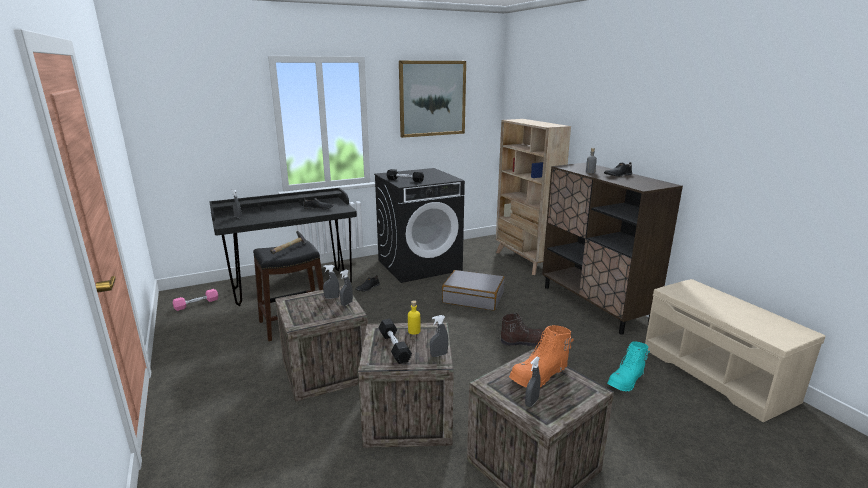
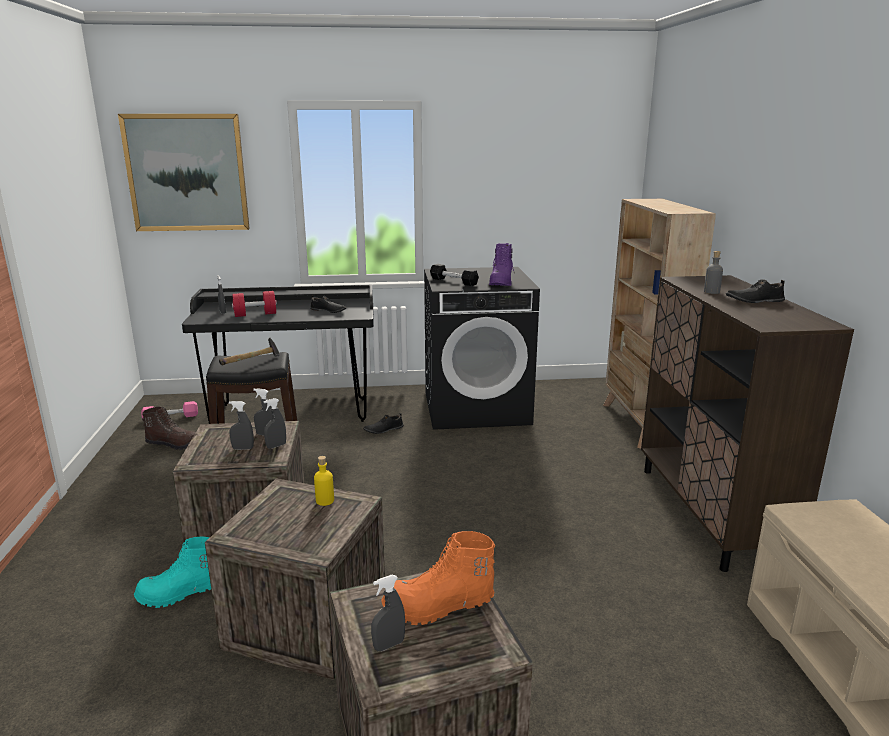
camera: 20 degrees right, 0 degrees up
(266, 216) = (255, 314): none -> red dumbbell
(394, 347) = (279, 518): black dumbbell -> none
(432, 98) = (525, 163): picture -> picture (187, 173)
(436, 178) = (501, 282): none -> purple boot
(439, 355) = (325, 542): grey spray bottle -> grey spray bottle (243, 448)
(473, 298) = (520, 468): grey suitcase -> none
(523, 342) = (547, 551): brown boot -> brown boot (173, 444)
(626, 381) = (676, 651): turquoise boot -> turquoise boot (180, 593)

